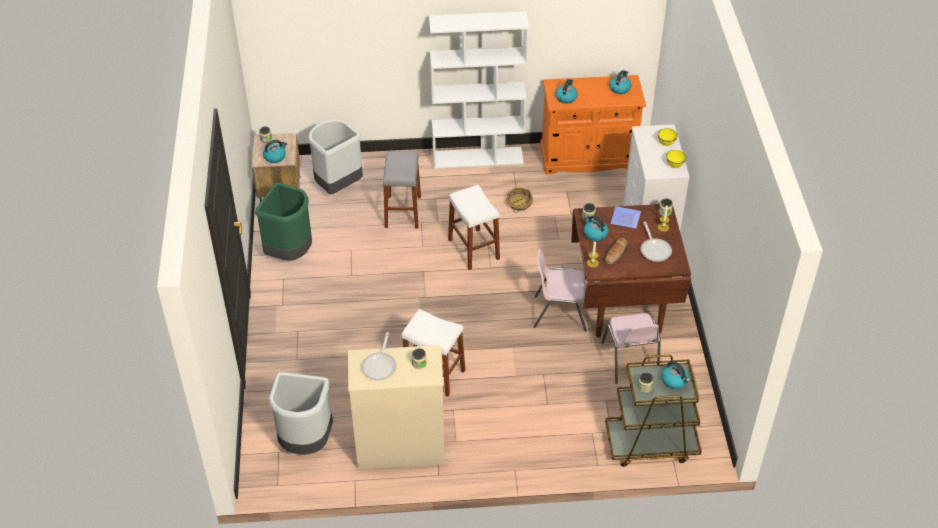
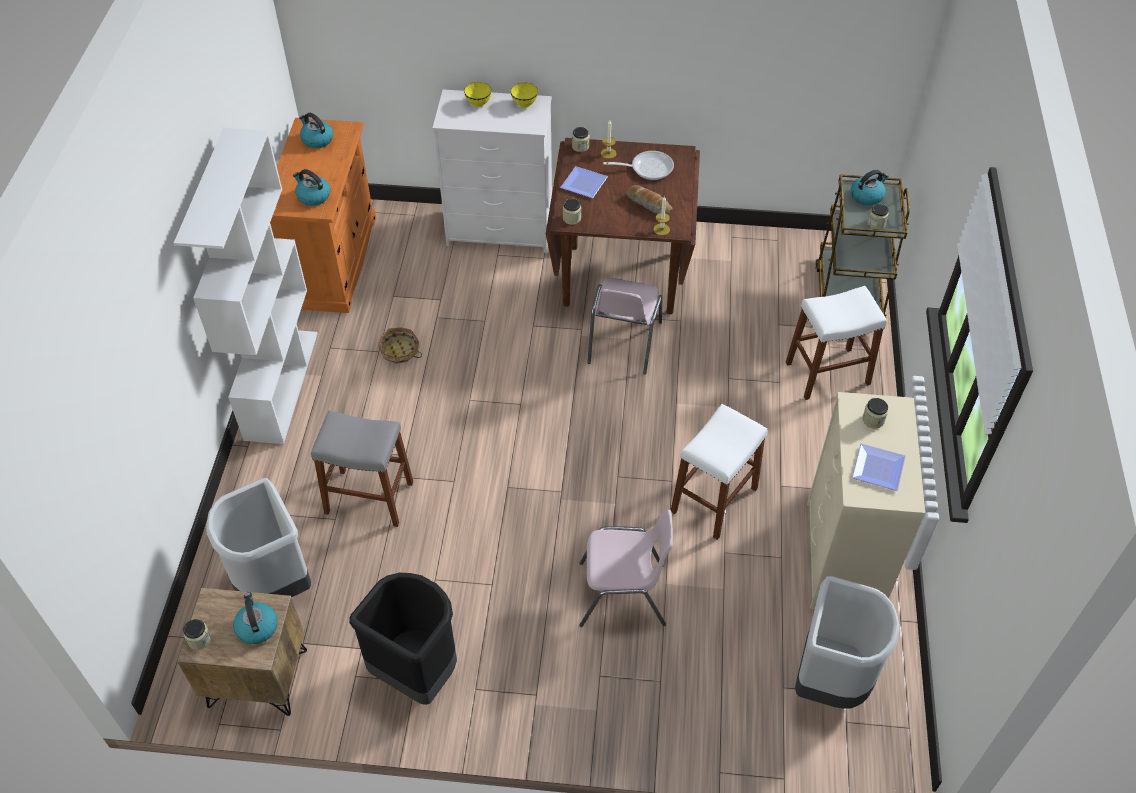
camera: 80 degrees left, 5 degrees up
(290, 253) = (417, 673): green trash can -> black trash can
(380, 365) = (876, 467): frying pan -> plate
(473, 249) = (478, 418): white stool -> white stool (827, 373)
(595, 234) = (607, 218): kettle -> none
(630, 361) = (717, 289): pink chair -> pink chair (623, 595)

